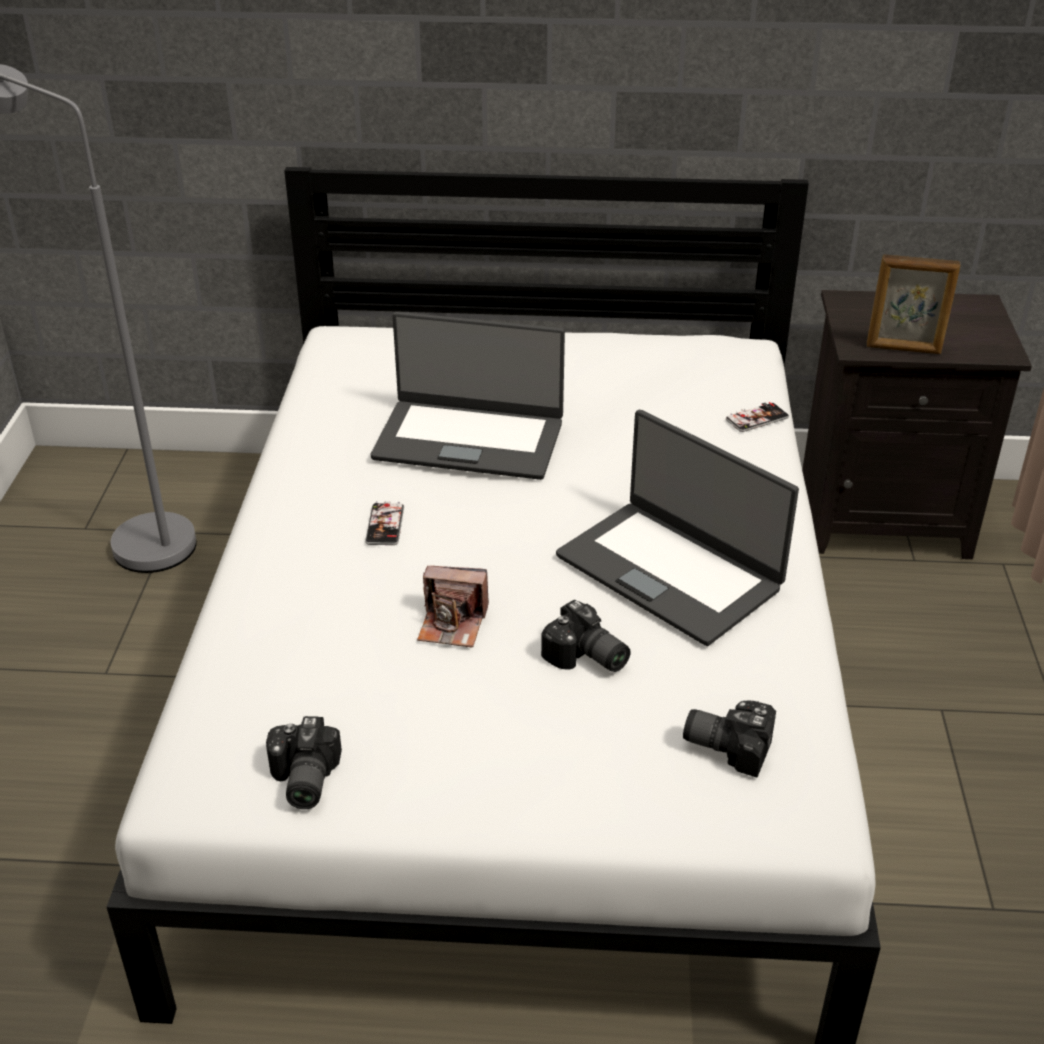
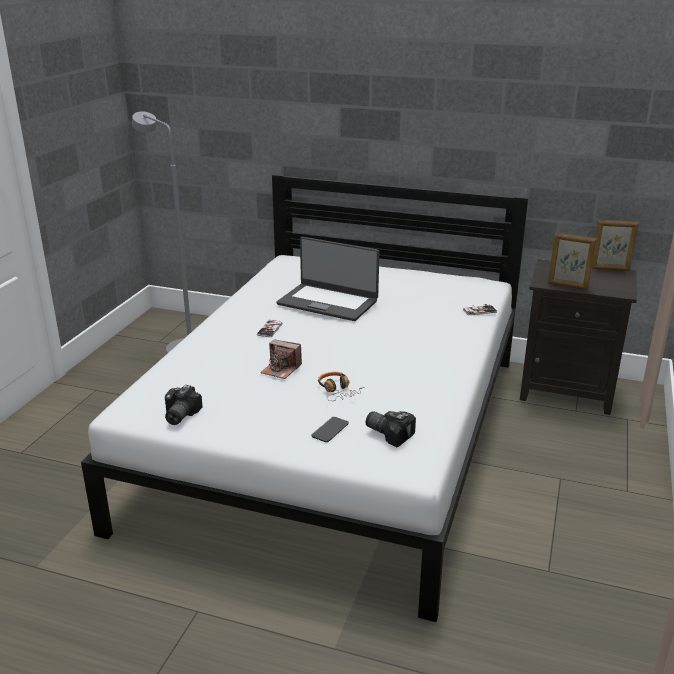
camera: 15 degrees right, 10 degrees down
(586, 658) = (338, 391): camera -> headphones
(615, 759) = (330, 430): none -> phone
(670, 571) = (399, 363): laptop -> none
(955, 299) = (610, 269): none -> picture frame

